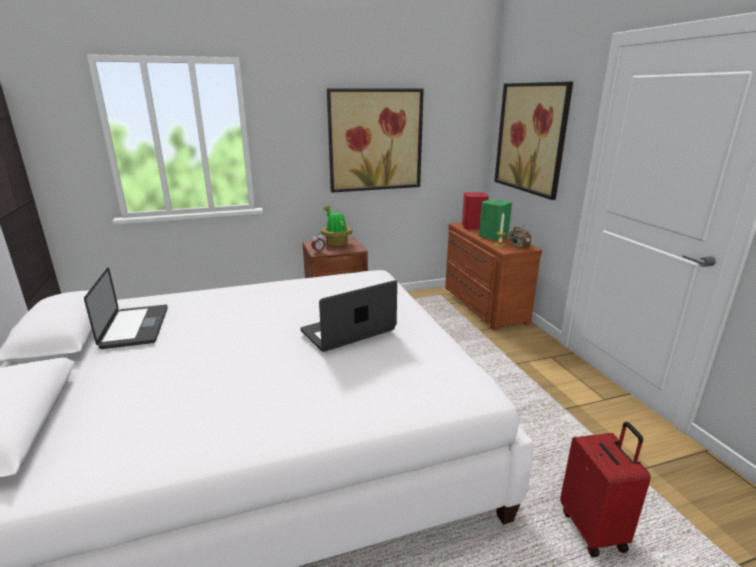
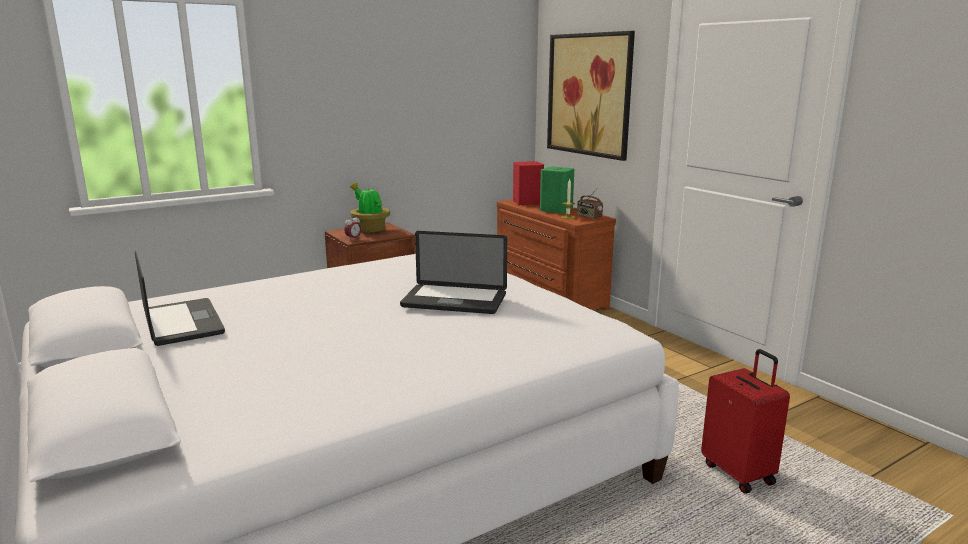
camera: 15 degrees left, 5 degrees down
(348, 331) = (454, 301): laptop -> laptop turned 120 degrees counterclockwise
(375, 140) = (408, 101): picture -> none

